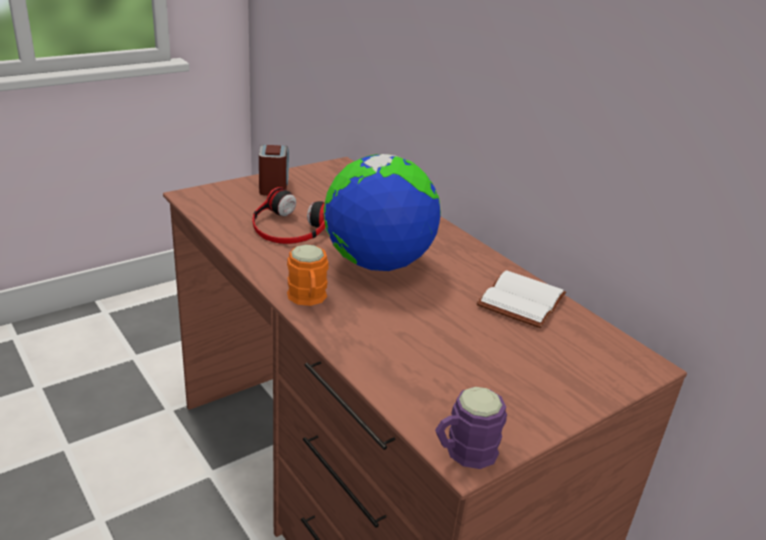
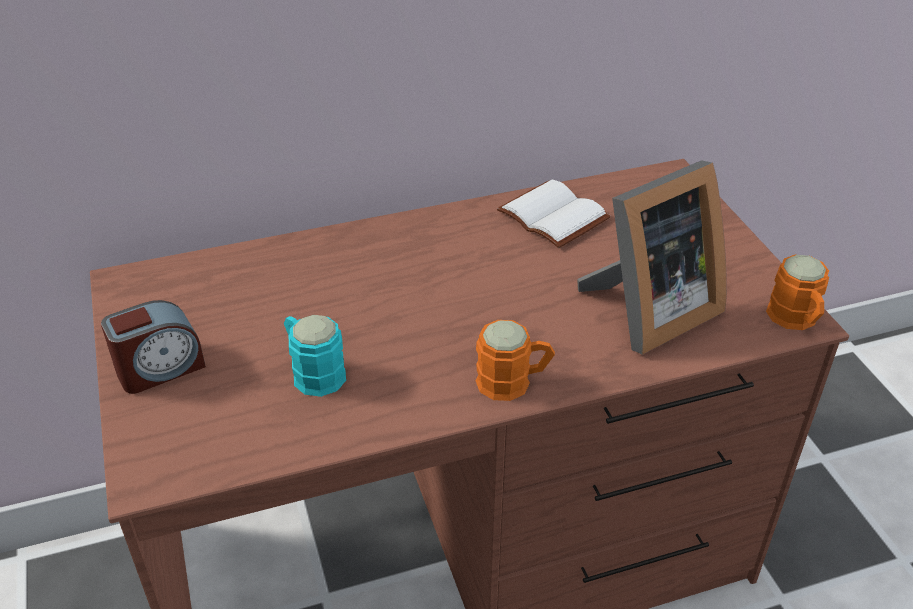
camera: 70 degrees left, 10 degrees up
(274, 186) = (160, 369): alarm clock -> alarm clock turned 135 degrees clockwise
(289, 227) = (313, 371): headphones -> turquoise mug
(378, 263) = (442, 304): globe -> none
(422, 357) = (647, 312): none -> picture frame
(463, 452) = (796, 320): purple mug -> orange mug

